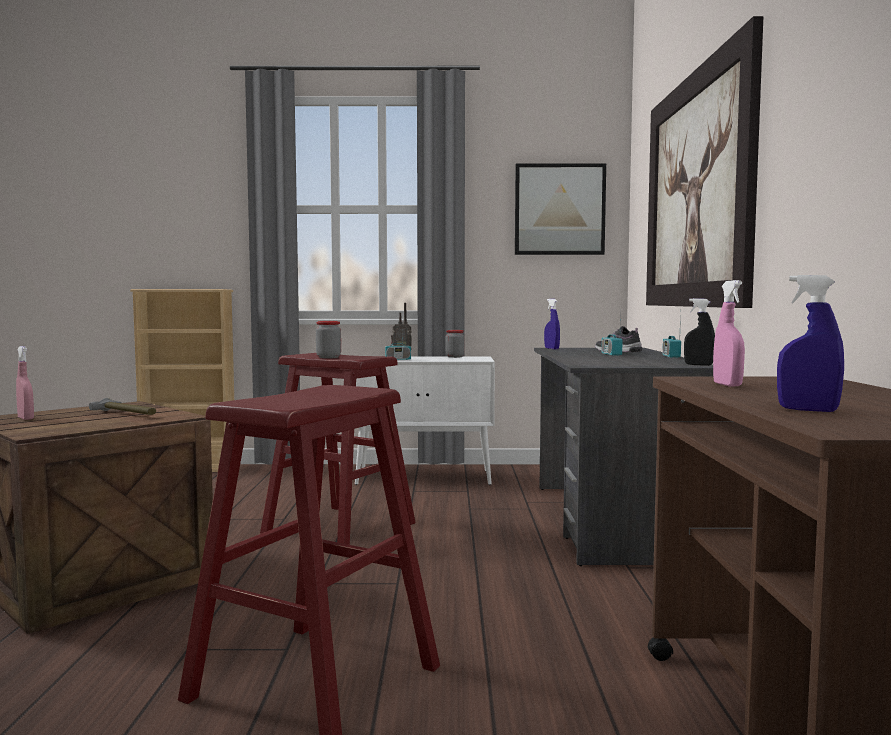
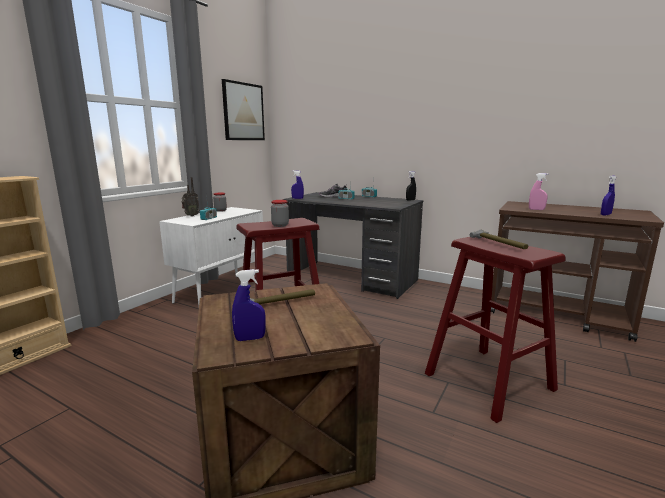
camera: 60 degrees left, 10 degrees up
(25, 418) = (250, 338): pink spray bottle -> blue spray bottle
(318, 393) = (499, 244): none -> hammer
(696, 191) = (374, 117): picture -> none

